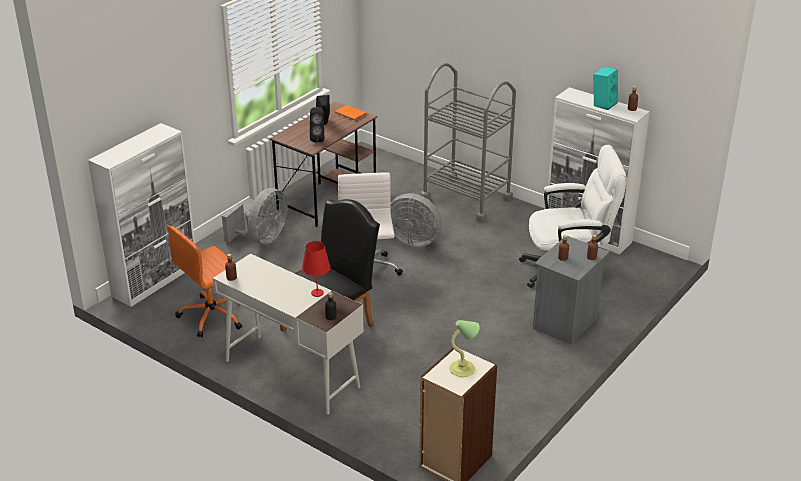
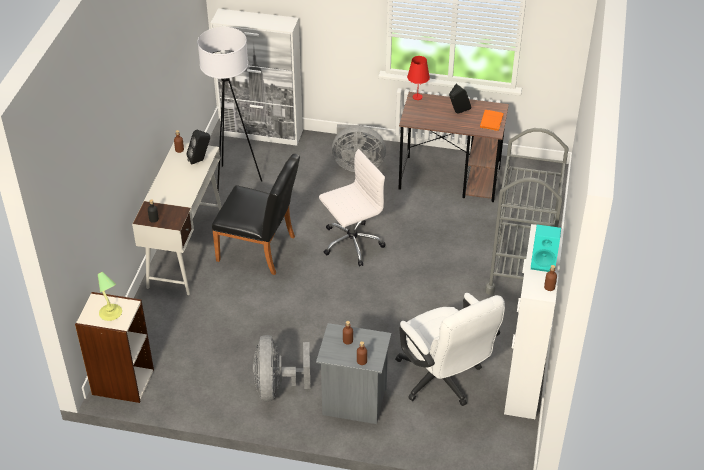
camera: 65 degrees right, 10 degrees up
(213, 316) = (234, 181): orange office chair -> white floor lamp
(317, 293) = (183, 201): red table lamp -> red table lamp (417, 97)
(318, 138) = (429, 118): black speaker -> black speaker (200, 160)
(414, 239) = (422, 256): grey fan -> grey fan (277, 387)

